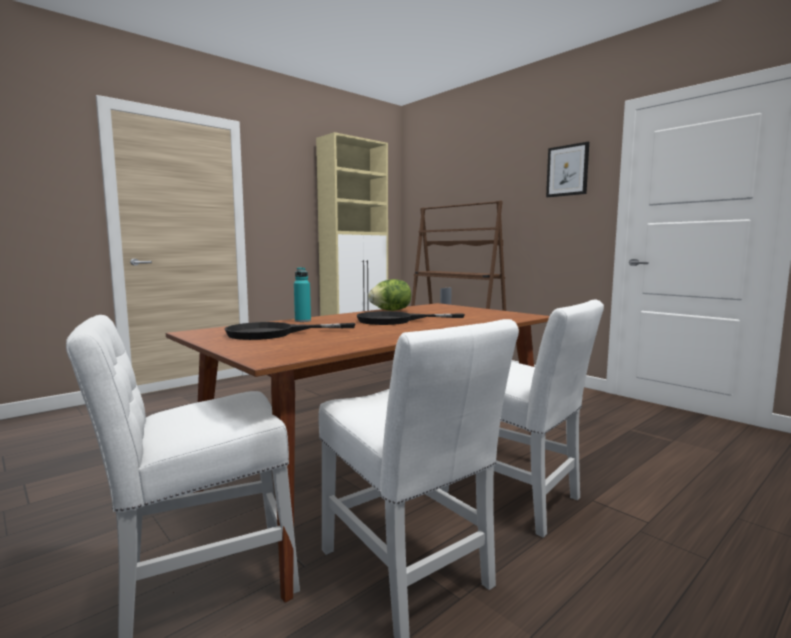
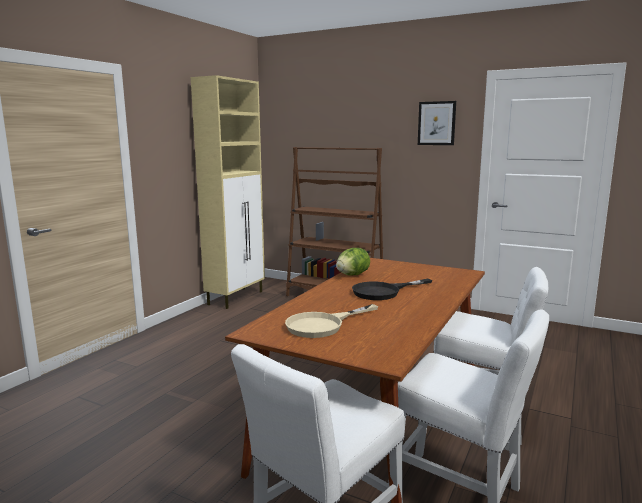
camera: 20 degrees left, 5 degrees up
(273, 333) = (323, 325): black frying pan -> beige frying pan
(302, 321) = (310, 301): turquoise bottle -> none

